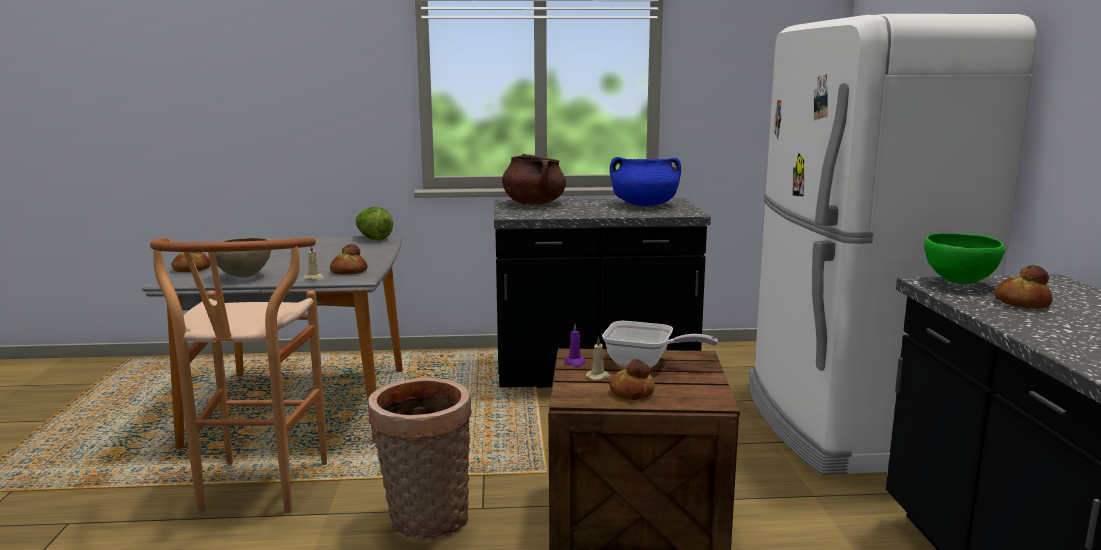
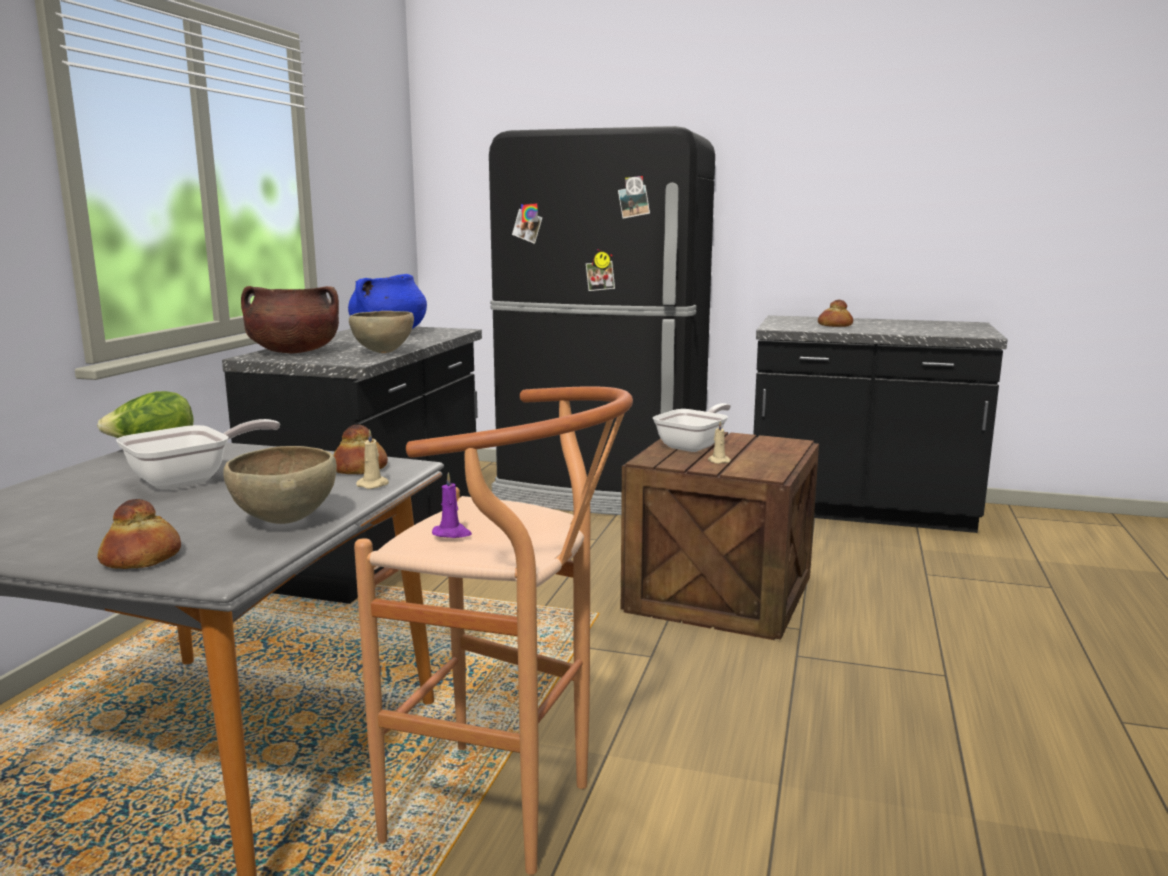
camera: 70 degrees left, 0 degrees up
(316, 253) = (190, 480): none -> frying pan
(425, 523) = (665, 691): basket -> none
(554, 214) = (383, 352): none -> brown bowl
(575, 362) = (674, 463): purple candle -> purple candle (452, 533)
(631, 392) = (761, 457): bread -> none
(845, 424) = (602, 491): white fridge -> black fridge
(958, 283) = (782, 325): green bowl -> none

